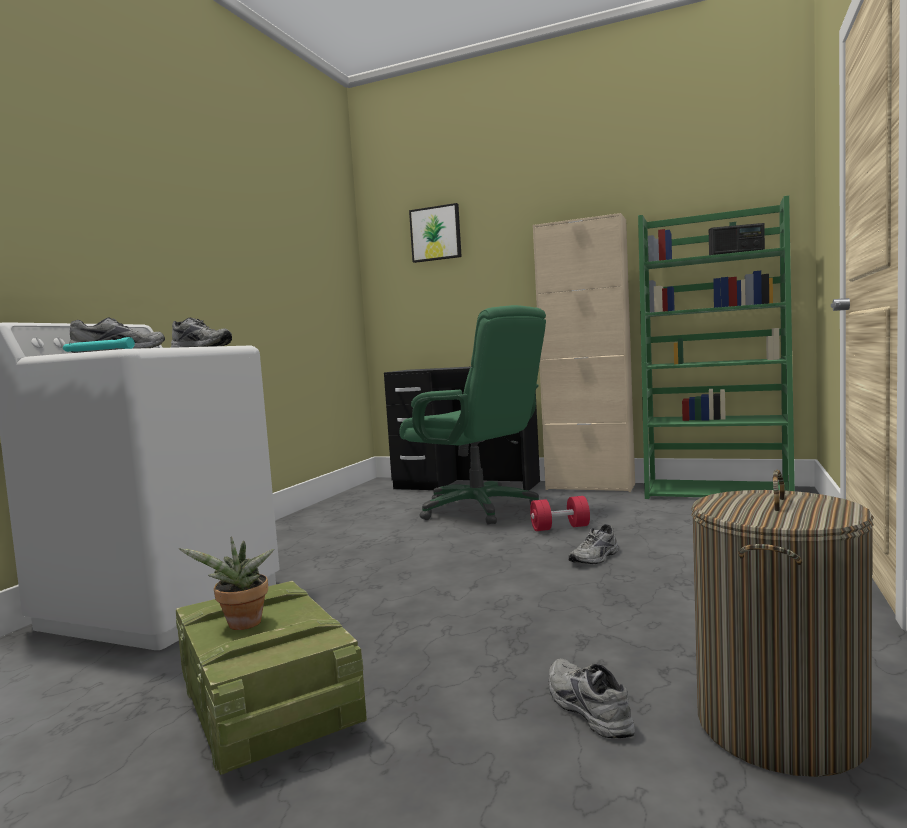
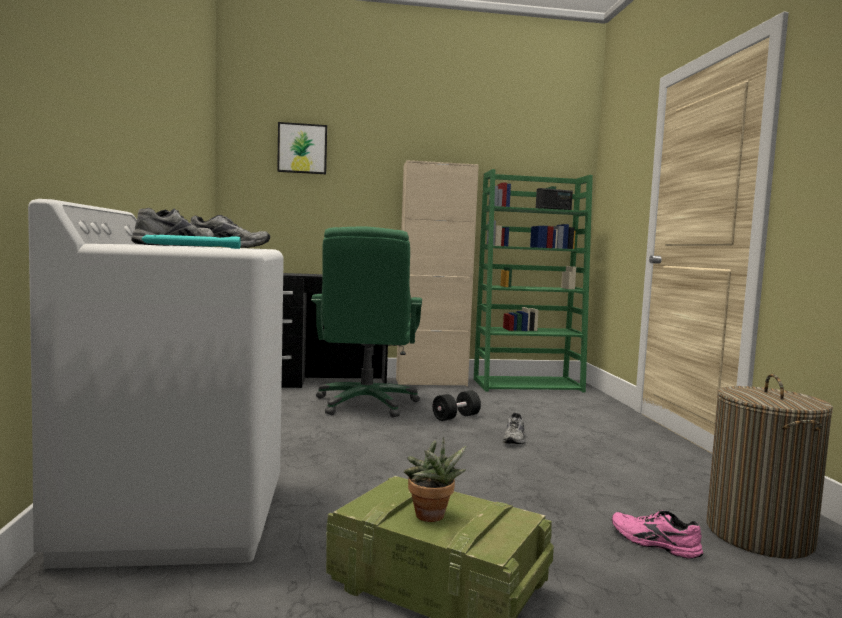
camera: 30 degrees left, 0 degrees up
(479, 509) = (366, 404): green office chair -> green office chair turned 75 degrees clockwise
(560, 528) = (456, 417): red dumbbell -> black dumbbell
(585, 708) = (653, 543): grey shoe -> pink shoe

